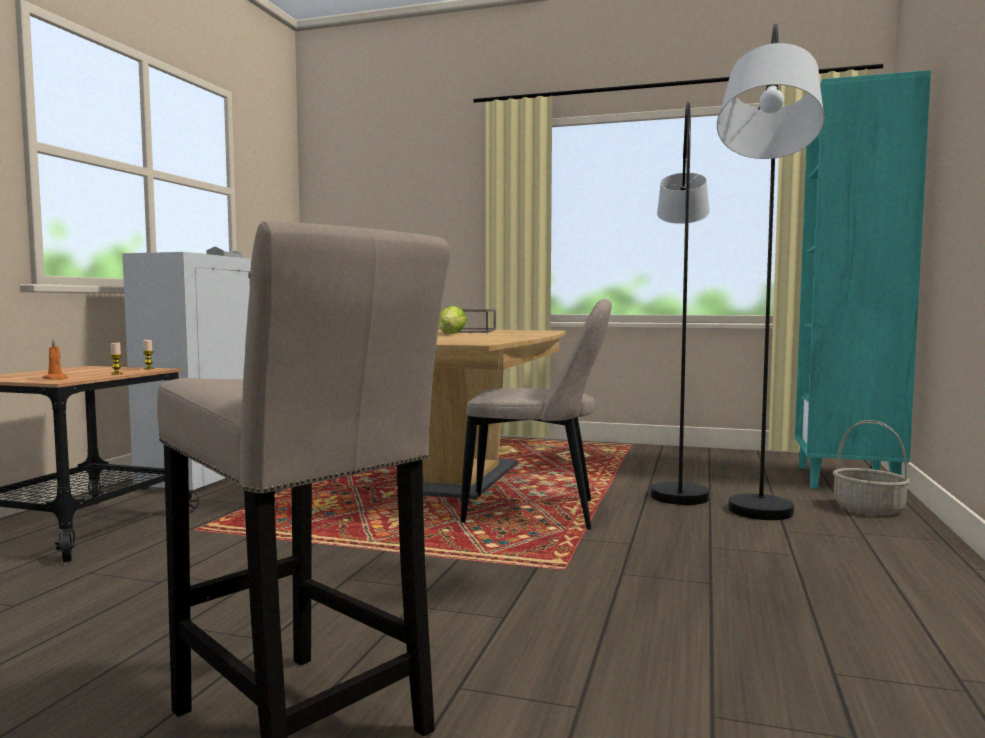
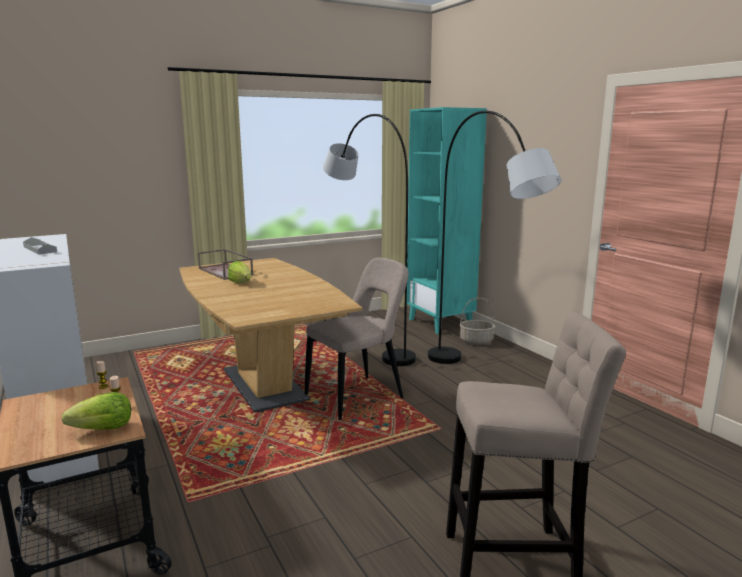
camera: 45 degrees left, 10 degrees up
(56, 379) = (103, 429): orange candle -> lettuce

